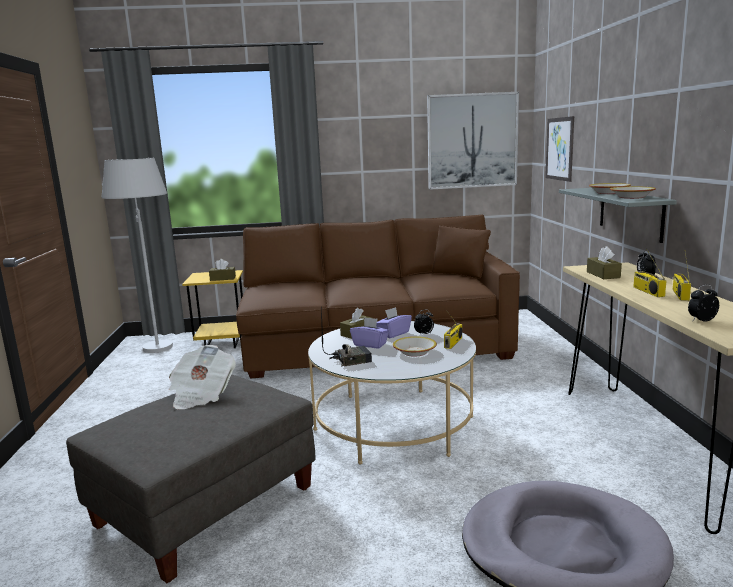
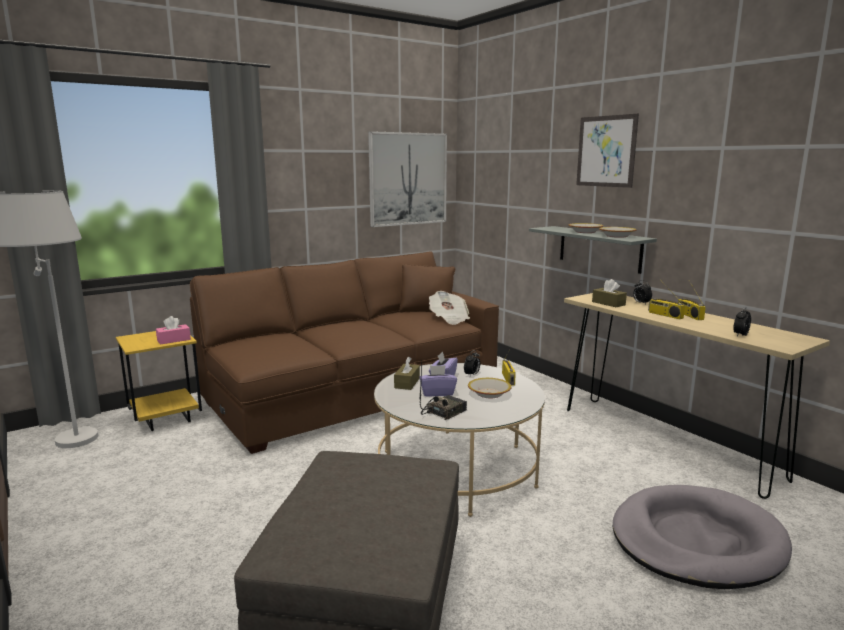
camera: 30 degrees left, 0 degrees up
(201, 394) = (340, 480): newspaper -> newspaper (449, 319)
(223, 278) = (174, 340): brown tissue box -> pink tissue box
(559, 149) = (499, 190): picture -> picture (606, 151)

